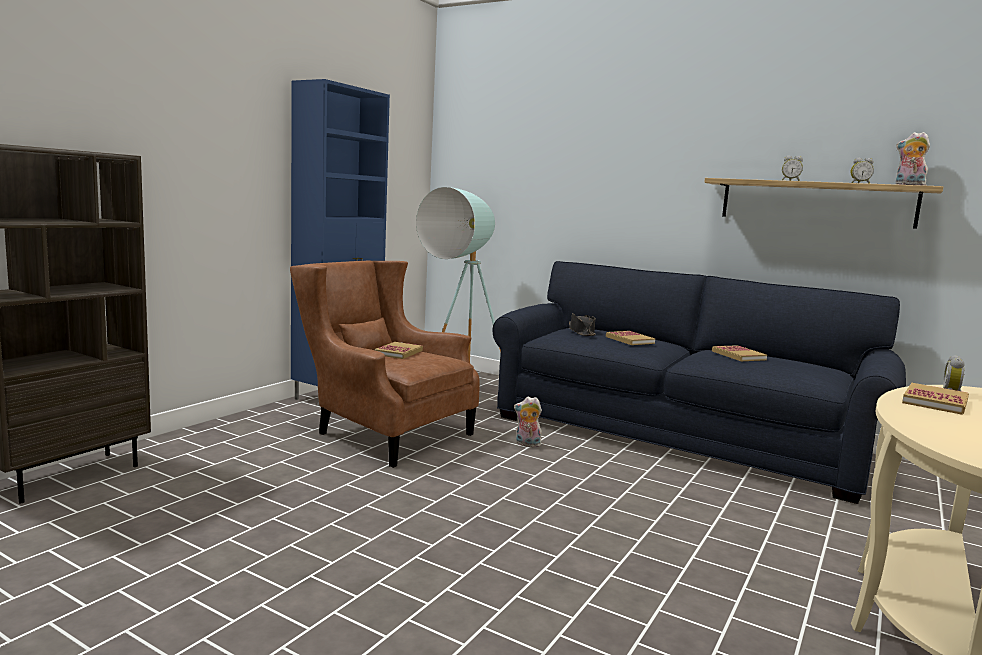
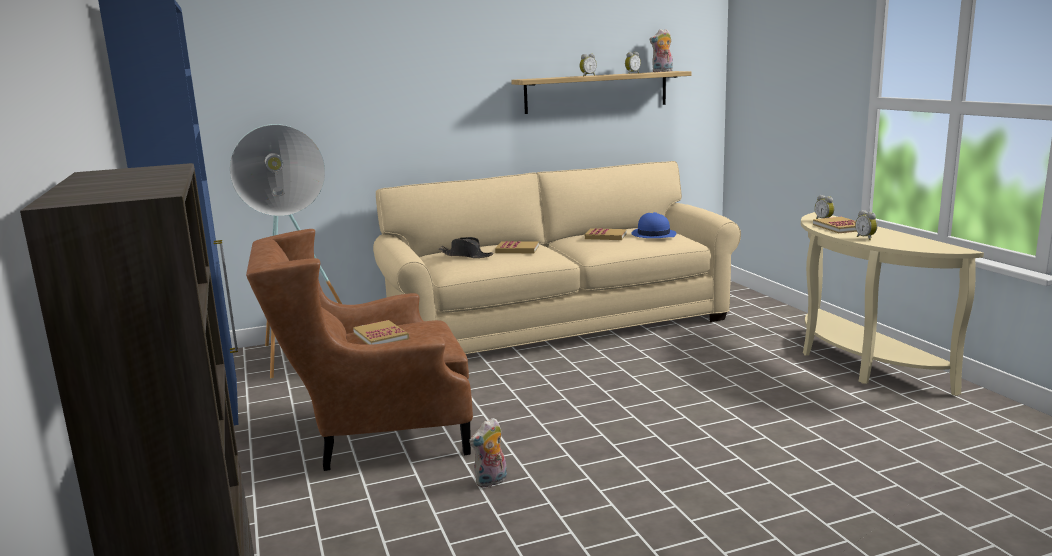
camera: 50 degrees left, 5 degrees up
(527, 444) = (499, 381): plush toy -> plush toy (491, 482)
(677, 436) = (557, 324): blue sofa -> beige sofa
(790, 368) = (653, 234): none -> blue hat
(915, 415) = (866, 238): none -> alarm clock

